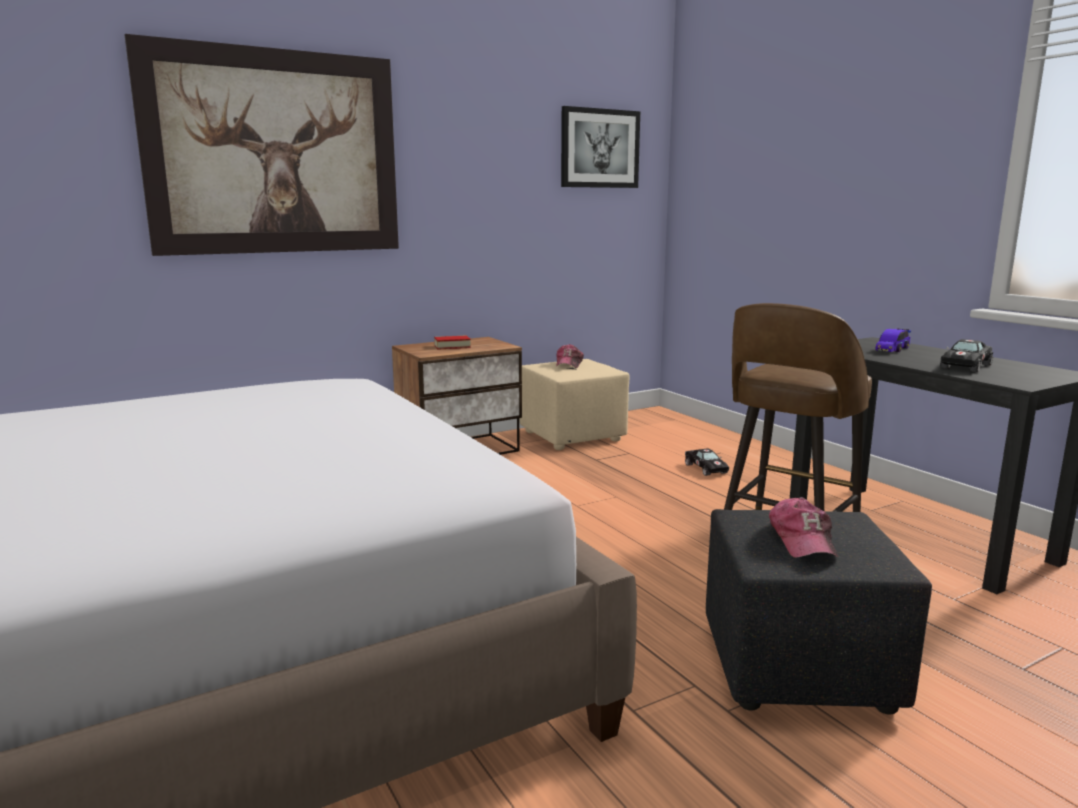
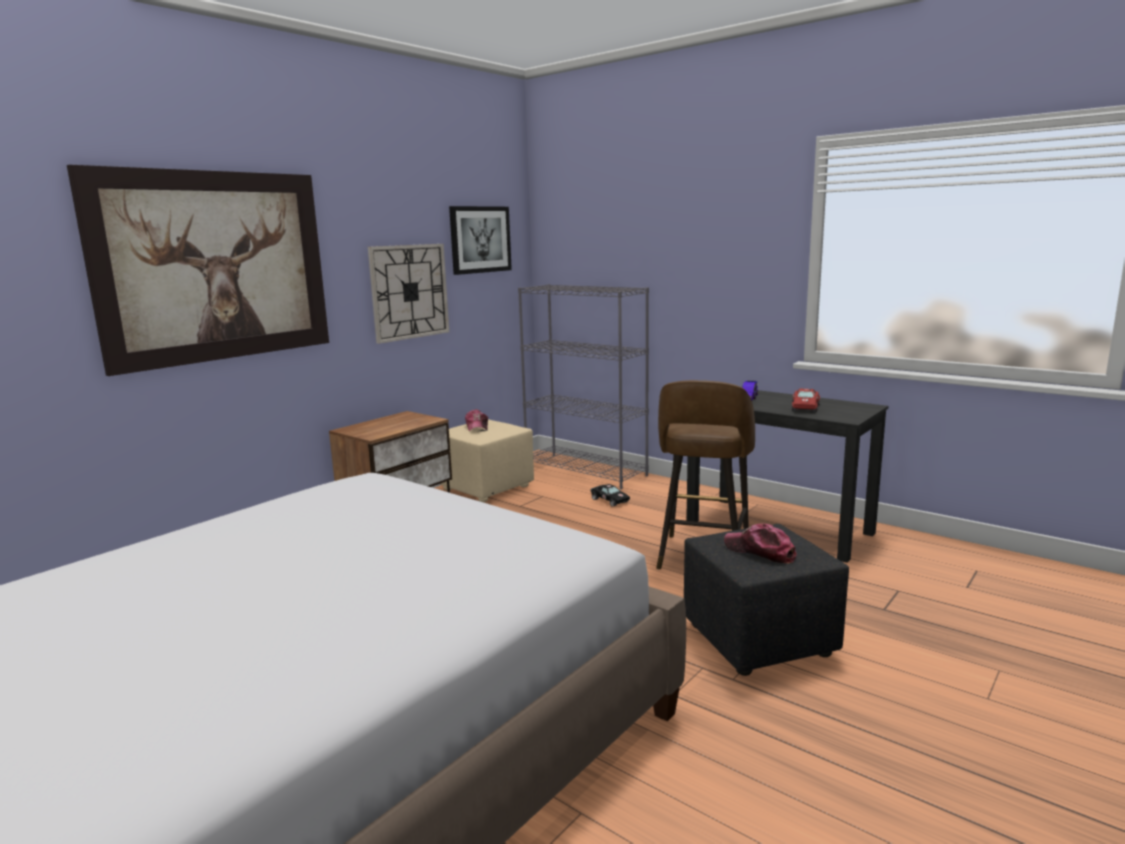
camera: 20 degrees left, 0 degrees up
(452, 346) = (386, 425): book -> none
(503, 201) = (409, 292): none -> wall clock
(699, 434) = (586, 471): none -> grey bookcase
(803, 540) = (760, 551): cap -> cap turned 150 degrees clockwise
(965, 366) = (805, 407): black toy car -> red toy car

